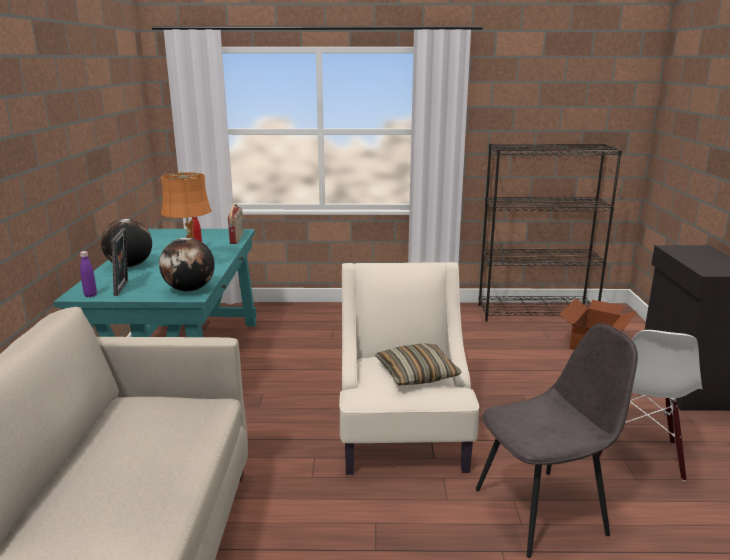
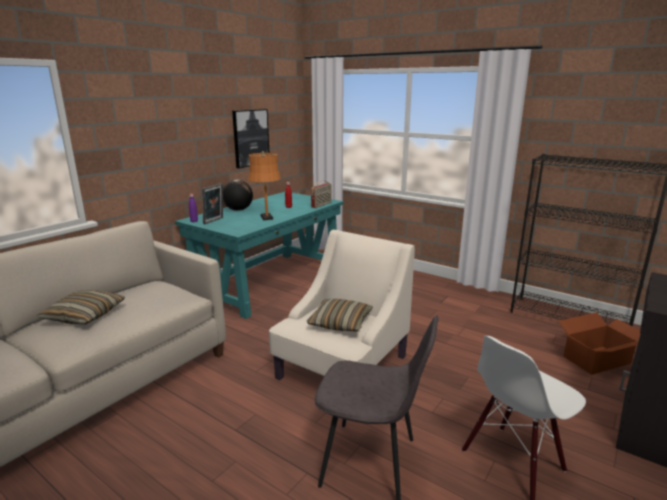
camera: 35 degrees right, 0 degrees up
(103, 480) = (84, 315): none -> pillow
(109, 153) = (250, 138): none -> picture
(190, 290) = (242, 229): globe -> none

